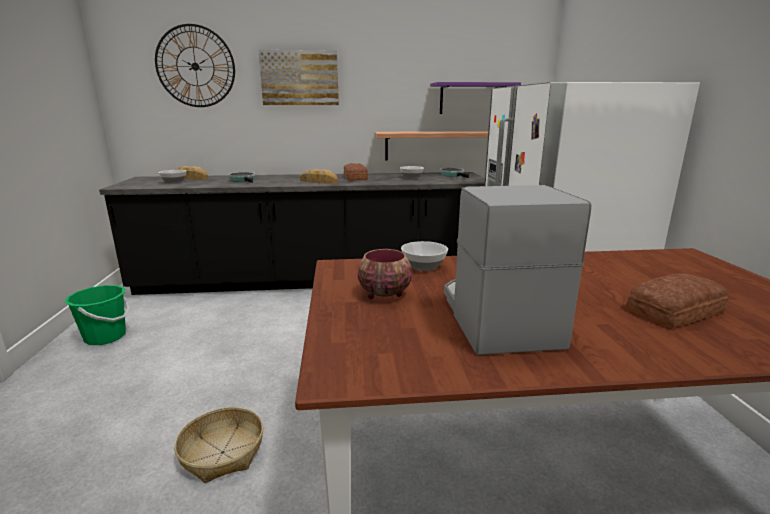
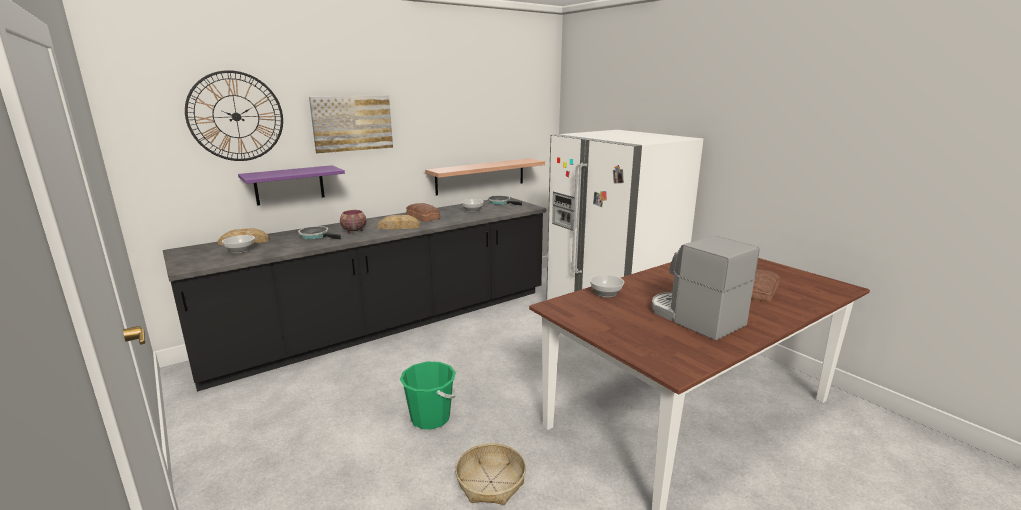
camera: 30 degrees left, 0 degrees up
(105, 337) = (236, 440): green bucket -> green bucket (430, 418)
(383, 294) = (616, 319): bowl -> bowl (353, 231)
(468, 99) = (500, 133): purple shelf -> purple shelf (289, 185)

